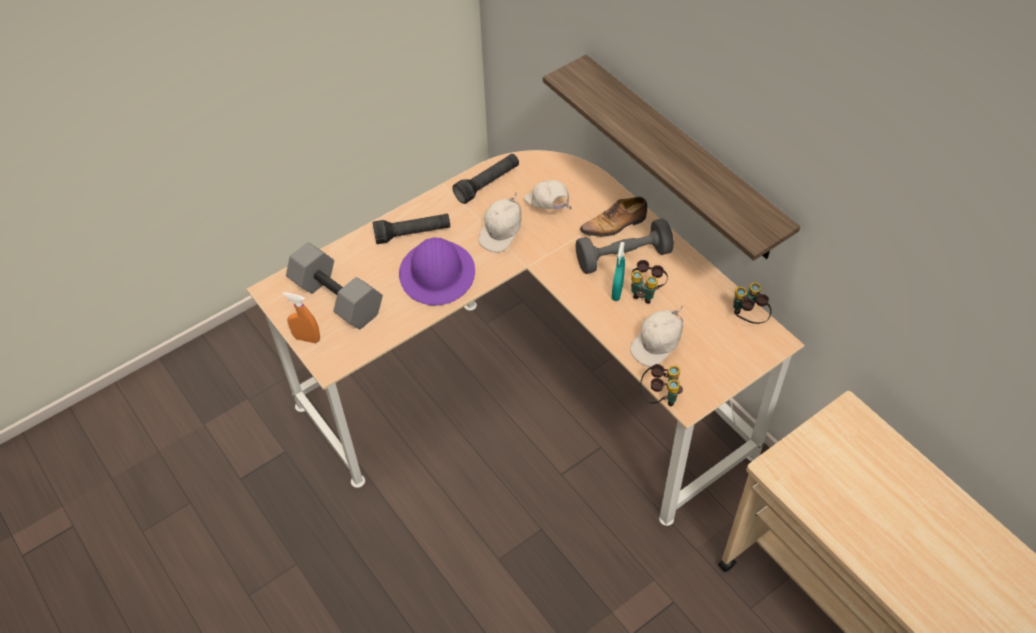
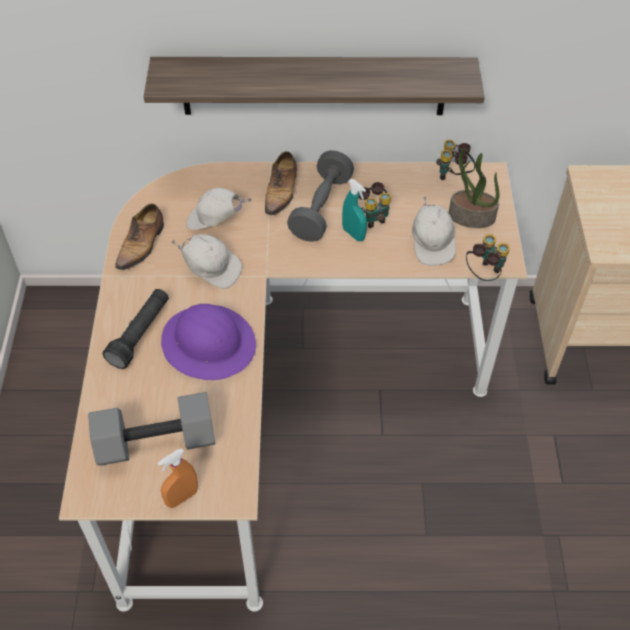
camera: 55 degrees left, 0 degrees up
(487, 184) = (142, 245): black flashlight -> shoe
(502, 234) = (211, 269): white cap -> white cap turned 45 degrees counterclockwise
(712, 355) = (471, 217): none -> potted plant

